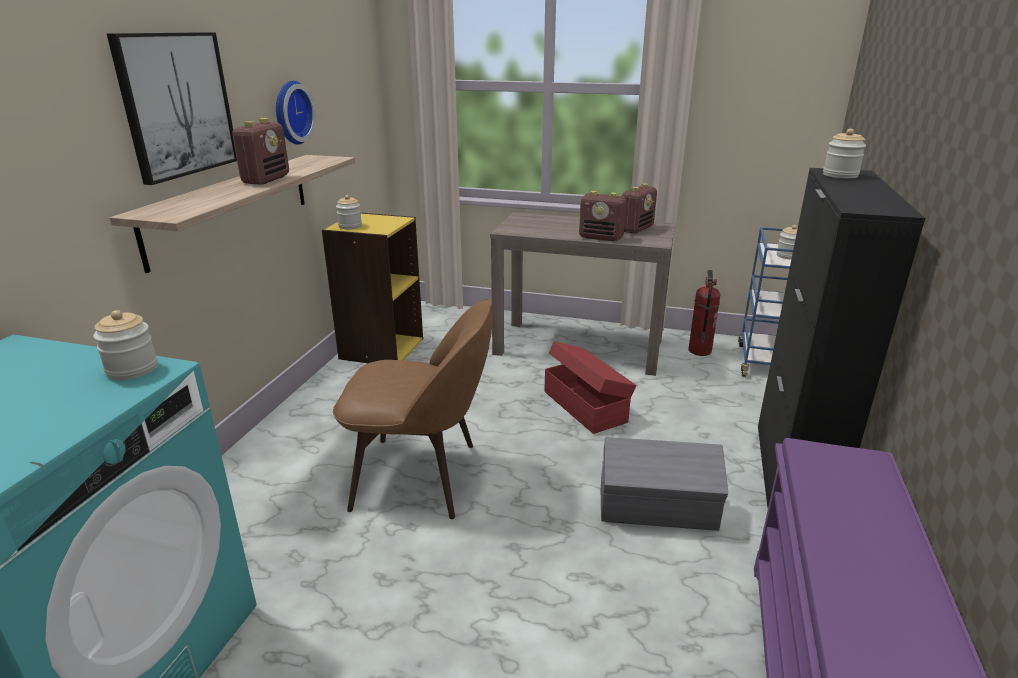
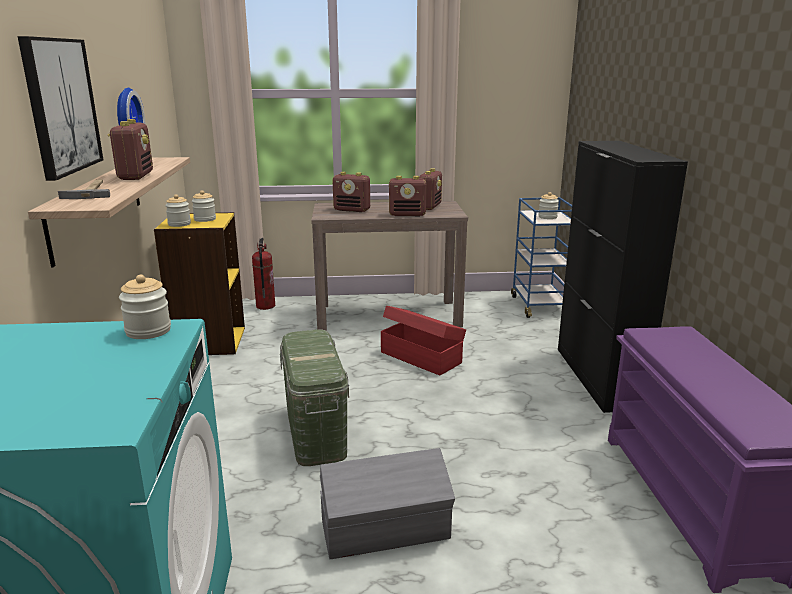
camera: 20 degrees left, 5 degrees down
(198, 196) = (91, 191): none -> hammer
(421, 476) = (316, 432): brown chair -> green storage box
(544, 225) = (352, 210): none -> radio
(658, 510) = (520, 417): grey storage box -> grey storage box (387, 531)
(699, 351) = (485, 304): fire extinguisher -> fire extinguisher (265, 306)
(840, 175) = (605, 144): jar -> jar (205, 219)

